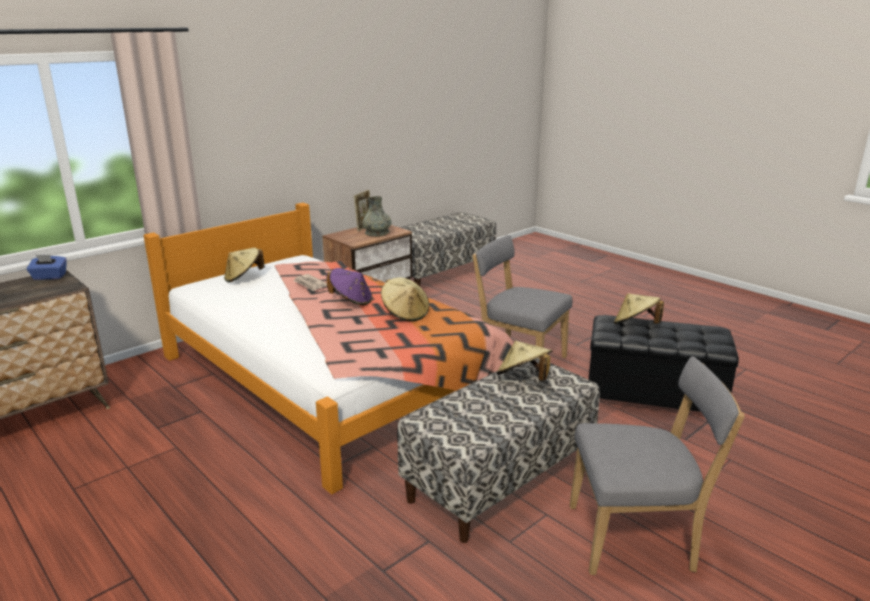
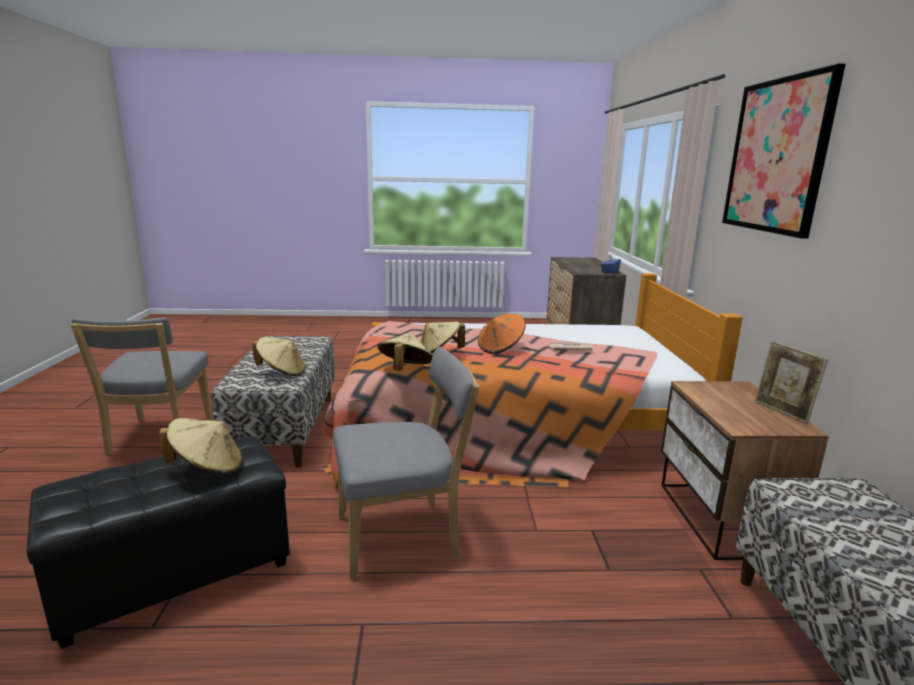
camera: 130 degrees right, 5 degrees down
(243, 278) = (629, 340): beige hat -> beige hat (405, 370)
(256, 95) = (777, 156): none -> picture
(351, 301) = (501, 348): purple hat -> orange hat
(377, 233) = (736, 410): grey vase -> none
(636, 538) = (159, 439): grey chair -> grey chair turned 45 degrees counterclockwise

